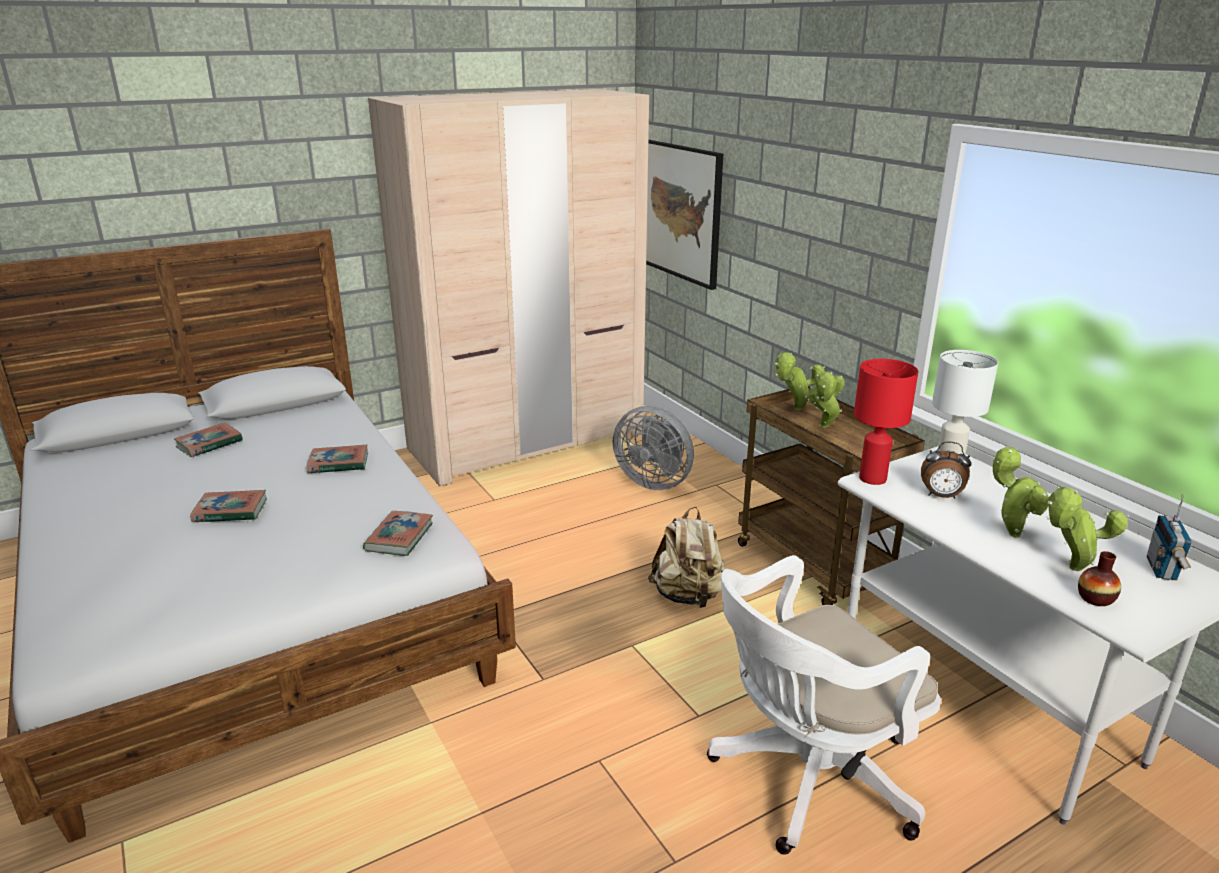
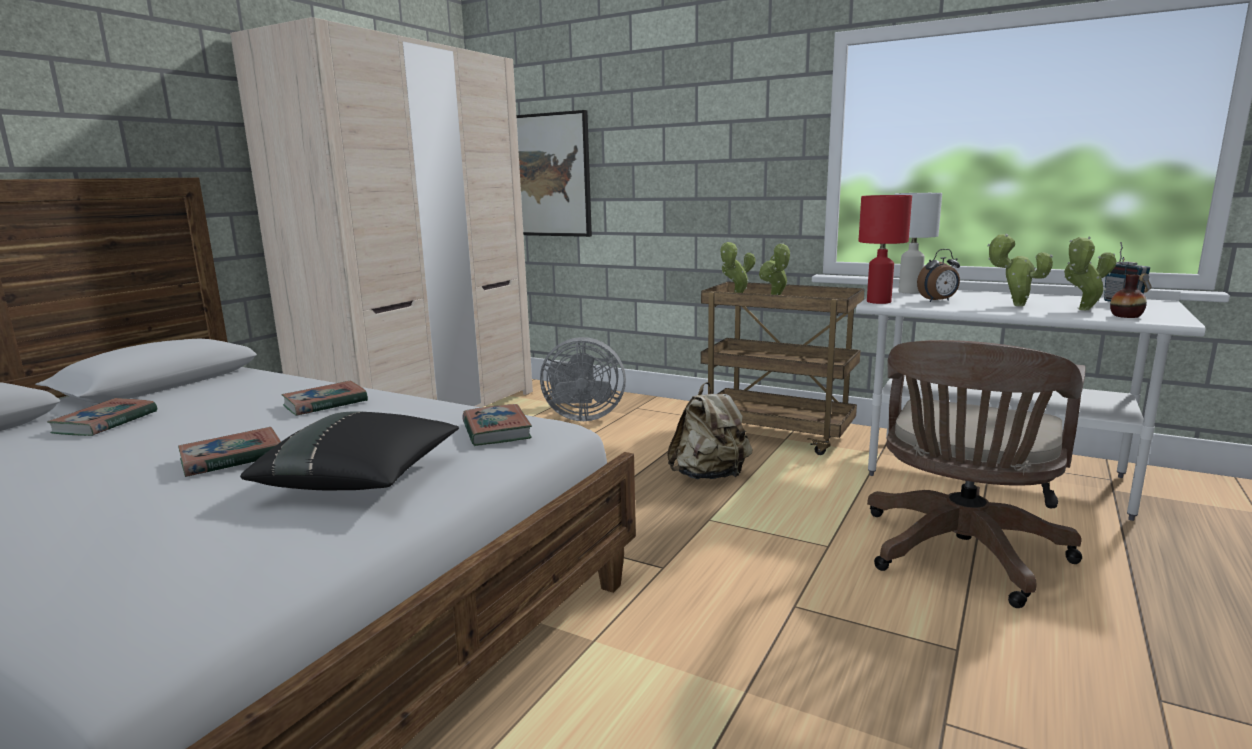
camera: 30 degrees left, 10 degrees down
(272, 561) = (362, 479): none -> black pillow
(806, 779) = (960, 556): white office chair -> brown office chair

